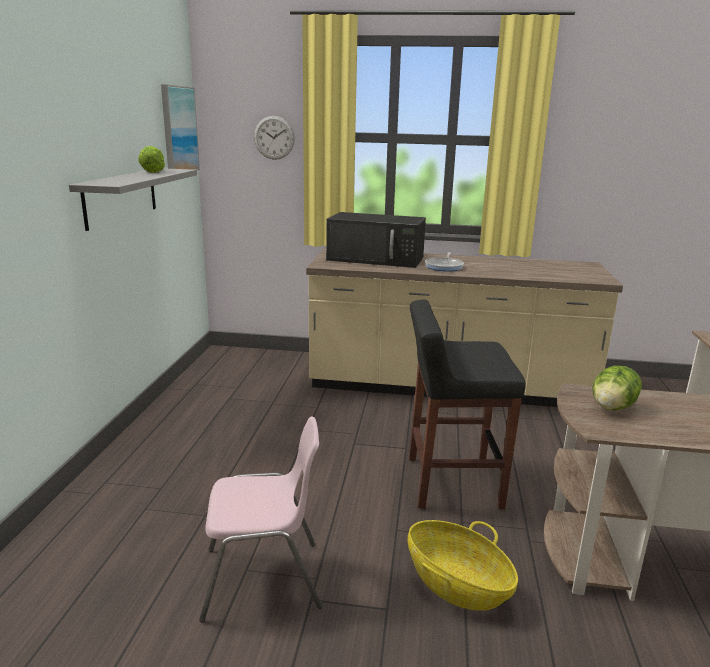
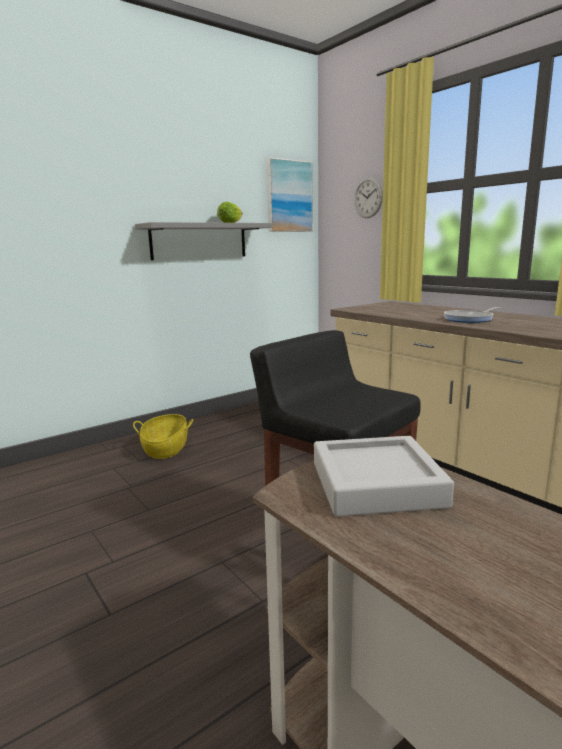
camera: 45 degrees right, 5 degrees down
(264, 579) = (88, 542): pink chair -> none
(377, 259) = (415, 309): black microwave -> none
(457, 584) = (187, 635): basket -> basket (165, 449)
(612, 407) = (376, 484): lettuce -> grey tray

